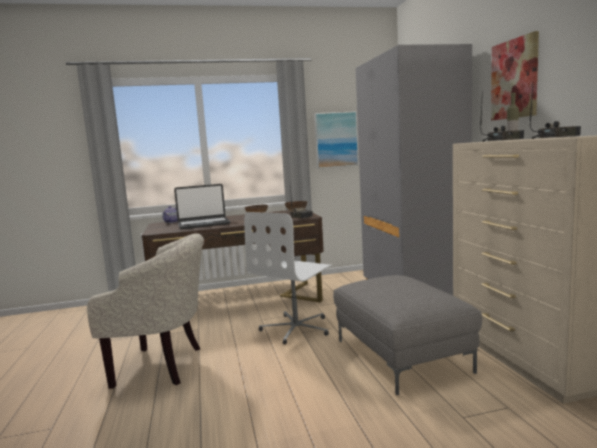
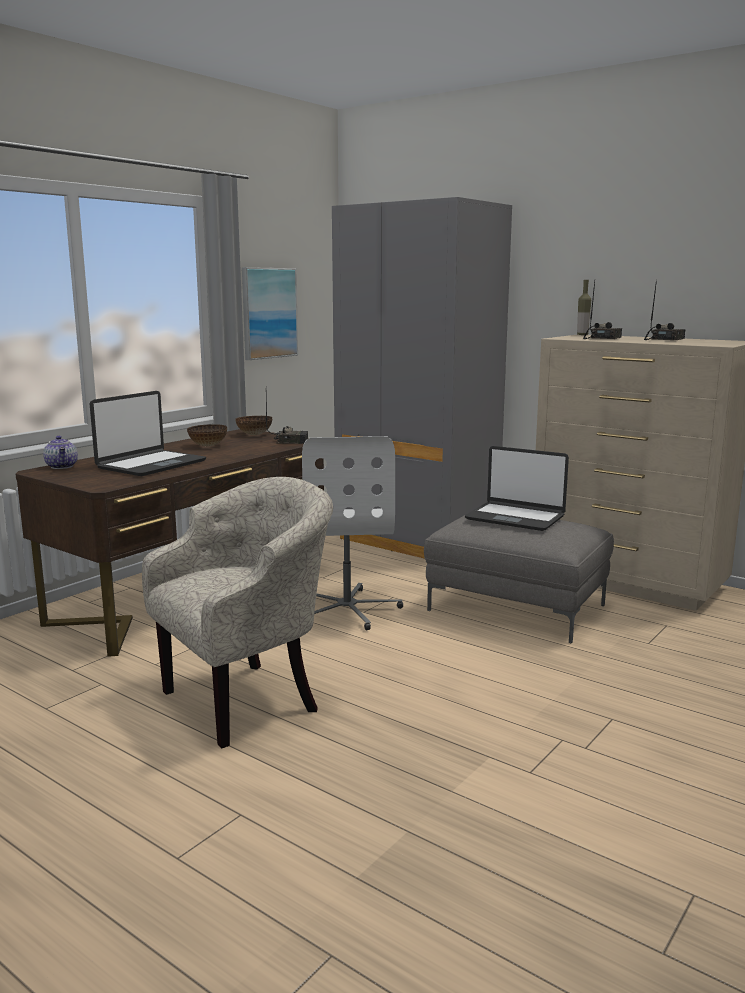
camera: 40 degrees left, 5 degrees up
(400, 283) = (515, 517): none -> laptop
(514, 79) = (576, 261): picture -> none

